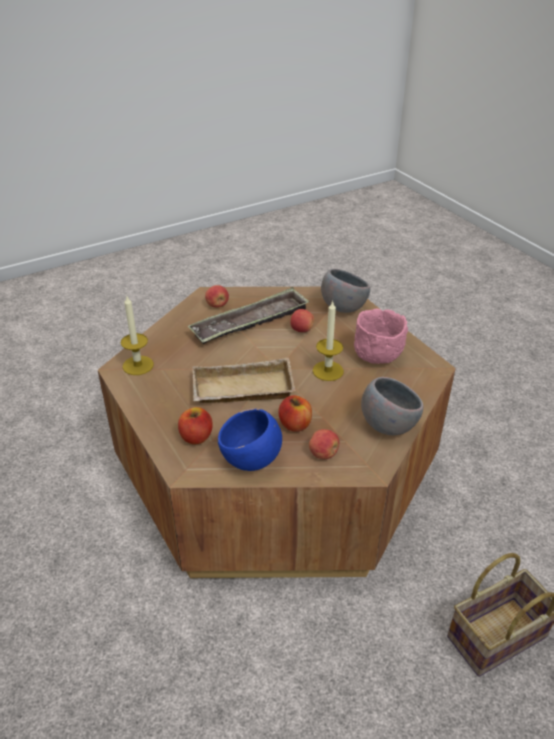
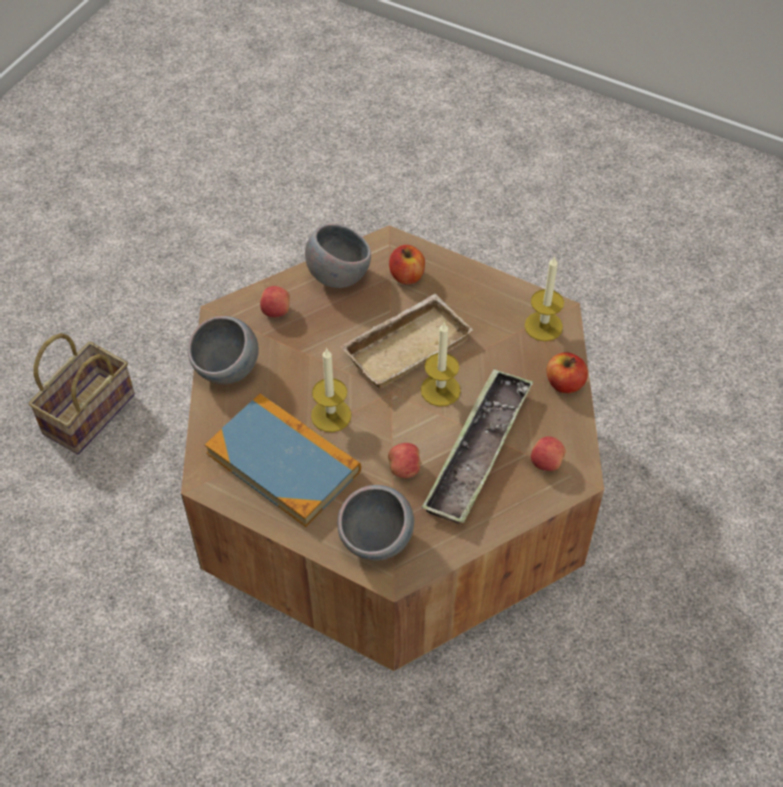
camera: 150 degrees right, 15 degrees up
(243, 357) = (440, 390): none -> candle
(251, 460) = (338, 276): blue bowl -> grey bowl
(295, 424) = (322, 330): apple -> apple (564, 383)
(376, 359) = (283, 462): pink bowl -> book

